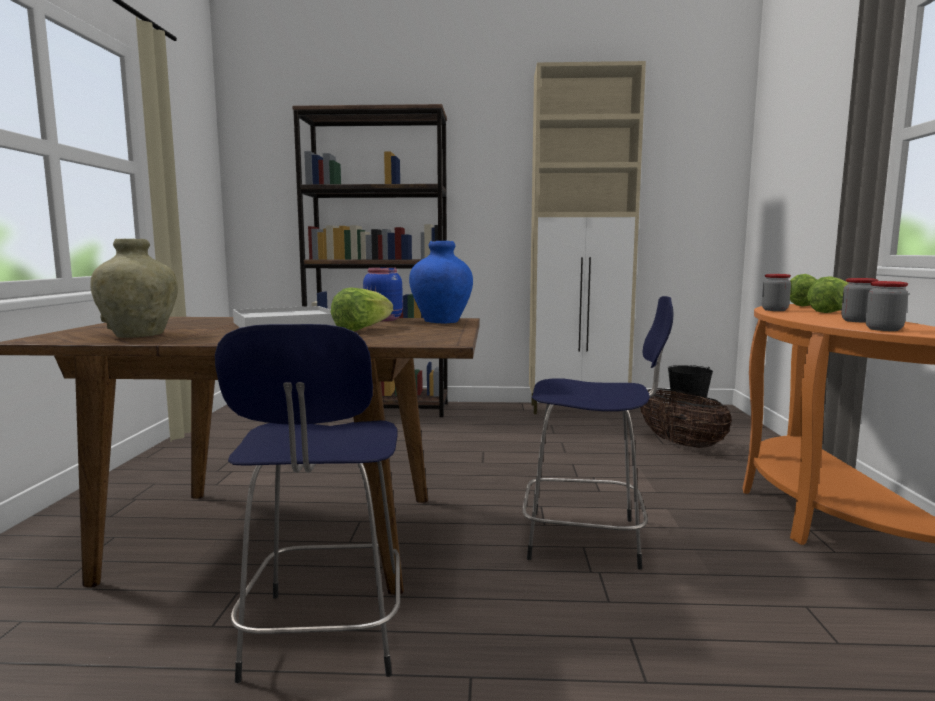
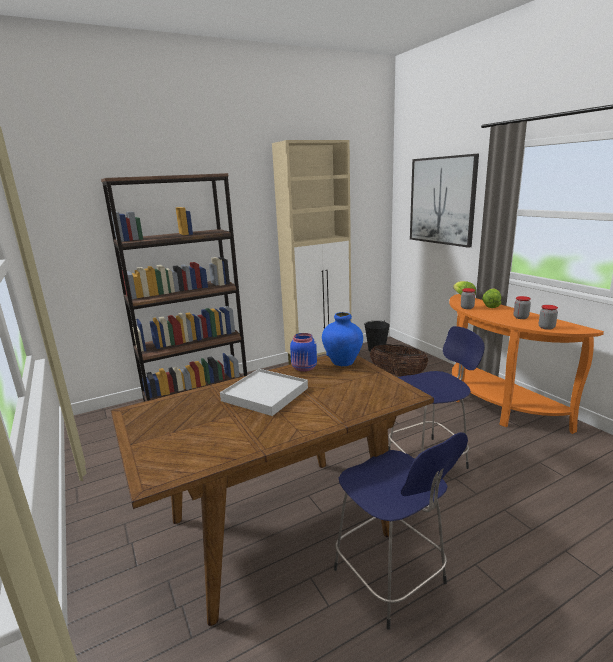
camera: 30 degrees left, 10 degrees up
(139, 335) = (213, 444): beige vase -> none
(362, 329) = (327, 388): lettuce -> none
(806, 149) = (442, 201): none -> picture

